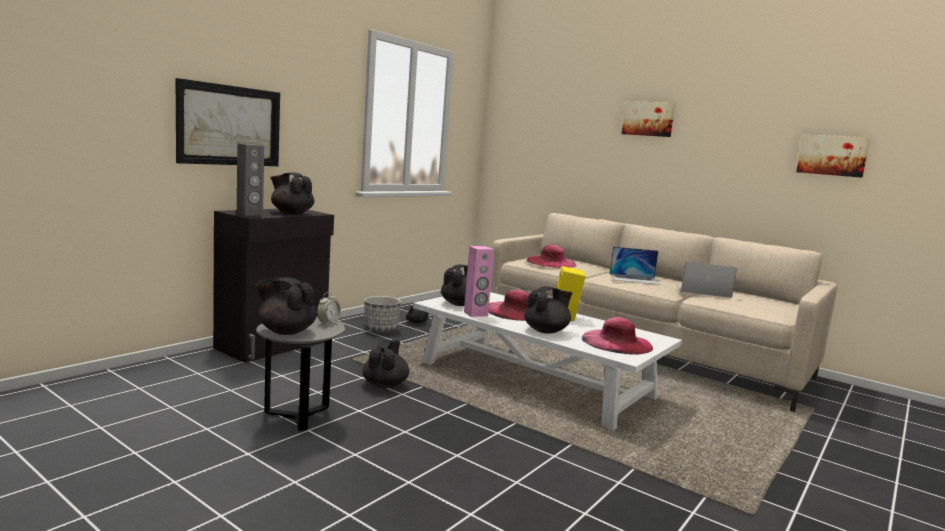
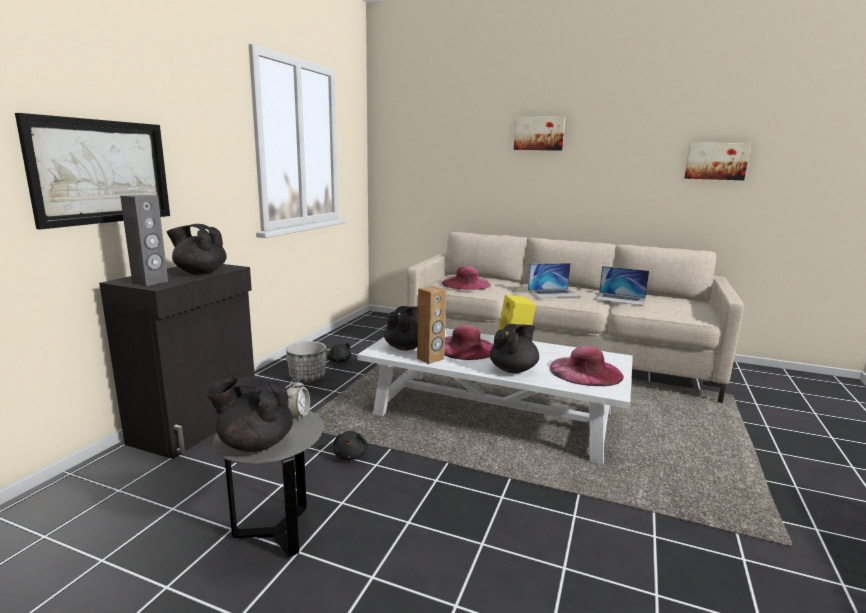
camera: 15 degrees left, 5 degrees up
(385, 384) = (351, 455): black teapot -> black plush toy
(476, 314) = (430, 359): pink speaker -> brown speaker
(703, 291) = (620, 299): laptop -> laptop turned 150 degrees counterclockwise

